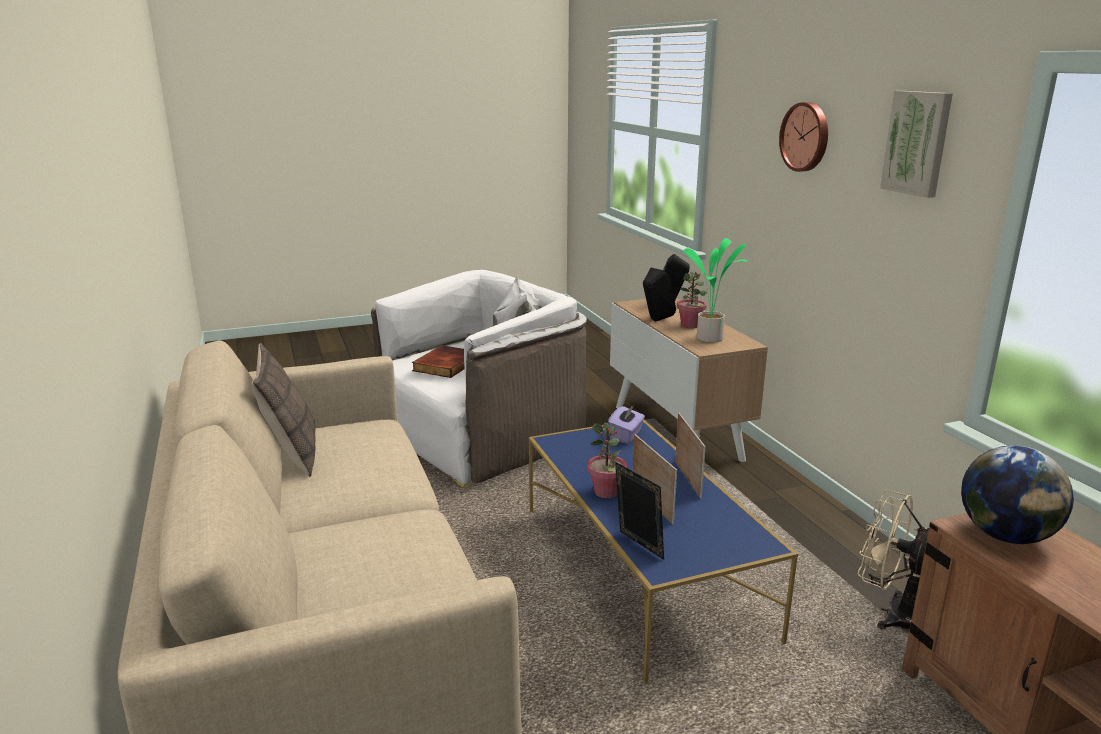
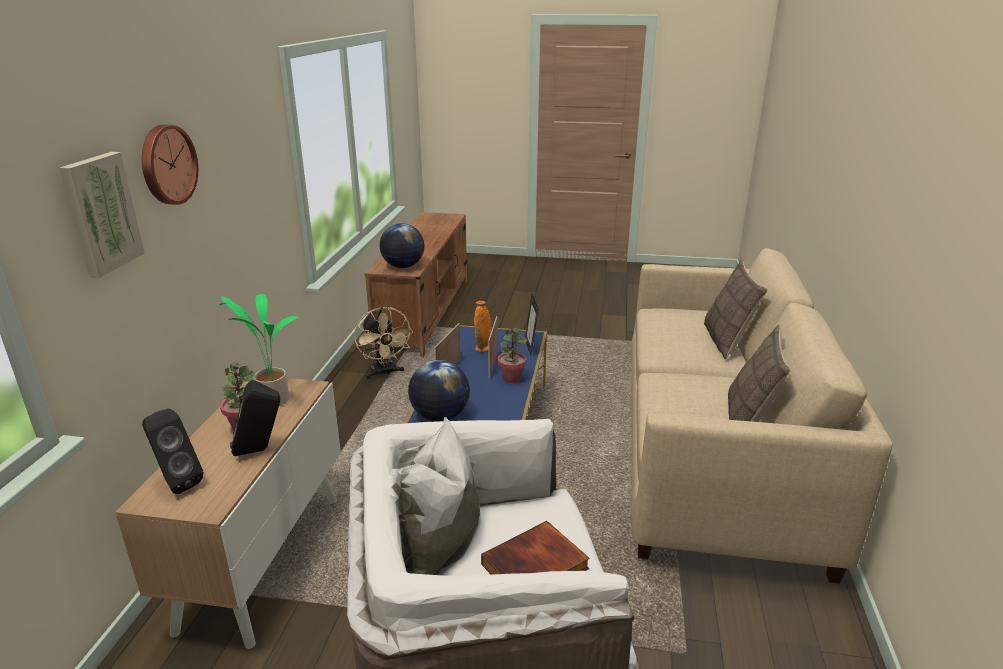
camera: 150 degrees left, 5 degrees up
(310, 566) = (727, 341): none -> pillow
(626, 436) = (440, 416): purple tissue box -> globe
(697, 524) = (483, 348): none -> orange vase
(918, 143) = (248, 126): picture -> picture (100, 213)

